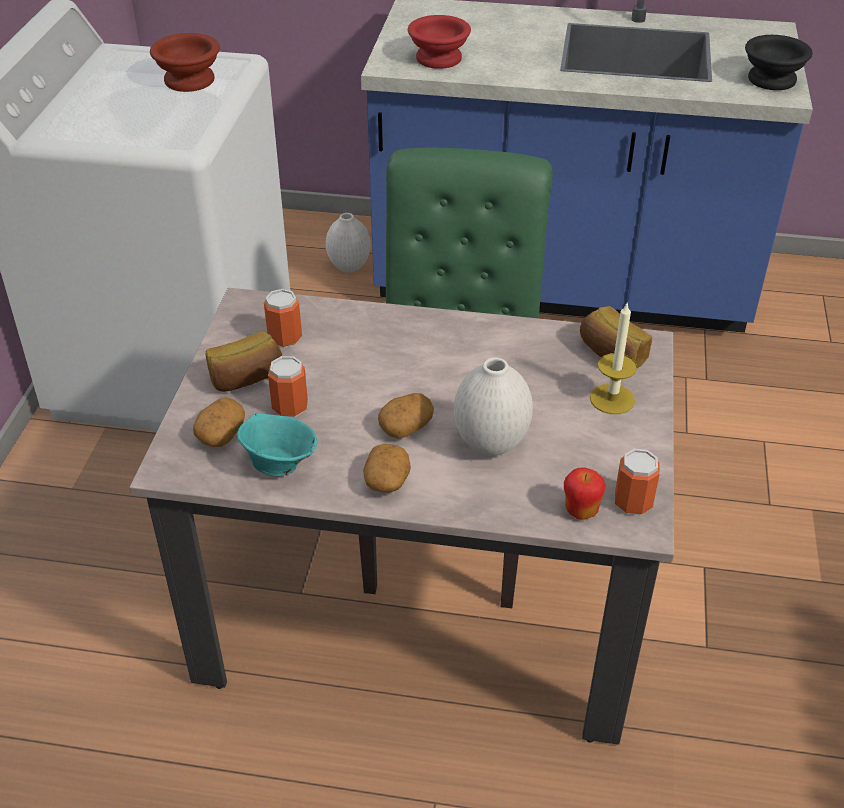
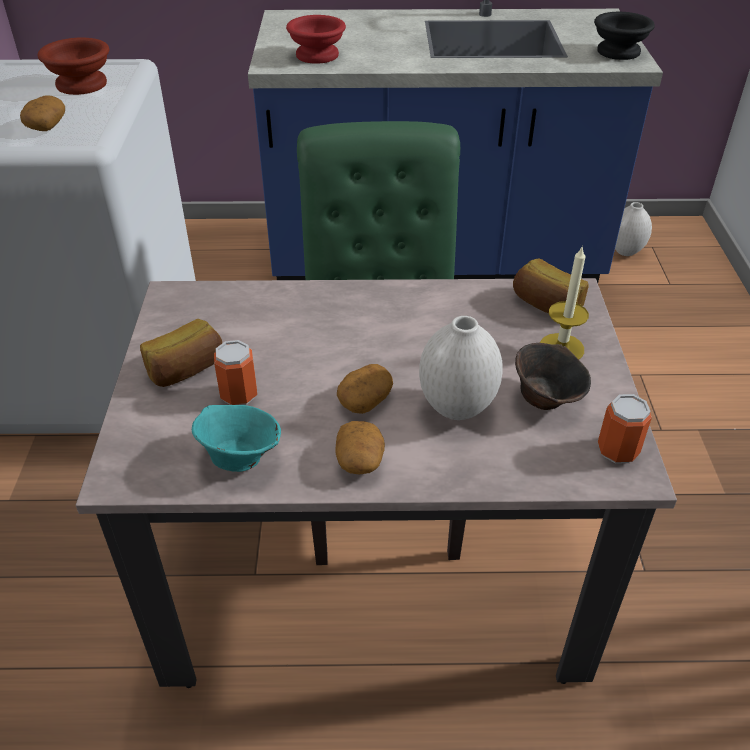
camera: 10 degrees left, 0 degrees up
(221, 434) = (169, 432): potato -> potato (46, 126)
(285, 338) = (219, 325): can -> none
(350, 267) = (245, 263): white vase -> white vase (626, 251)
(581, 445) = (546, 398): none -> brown bowl
(581, 511) = (569, 466): apple -> none

